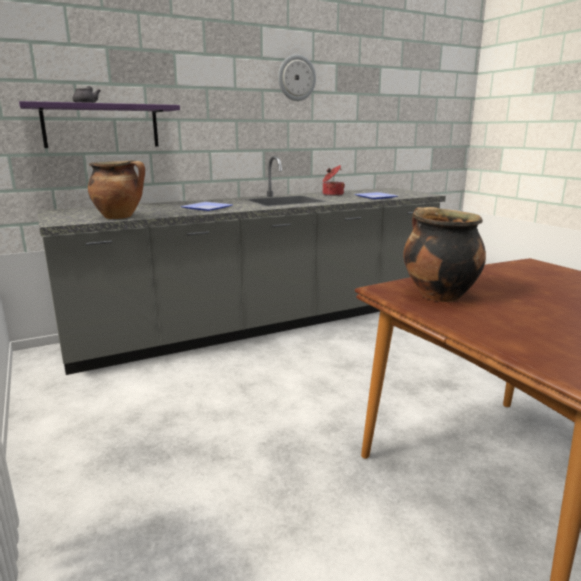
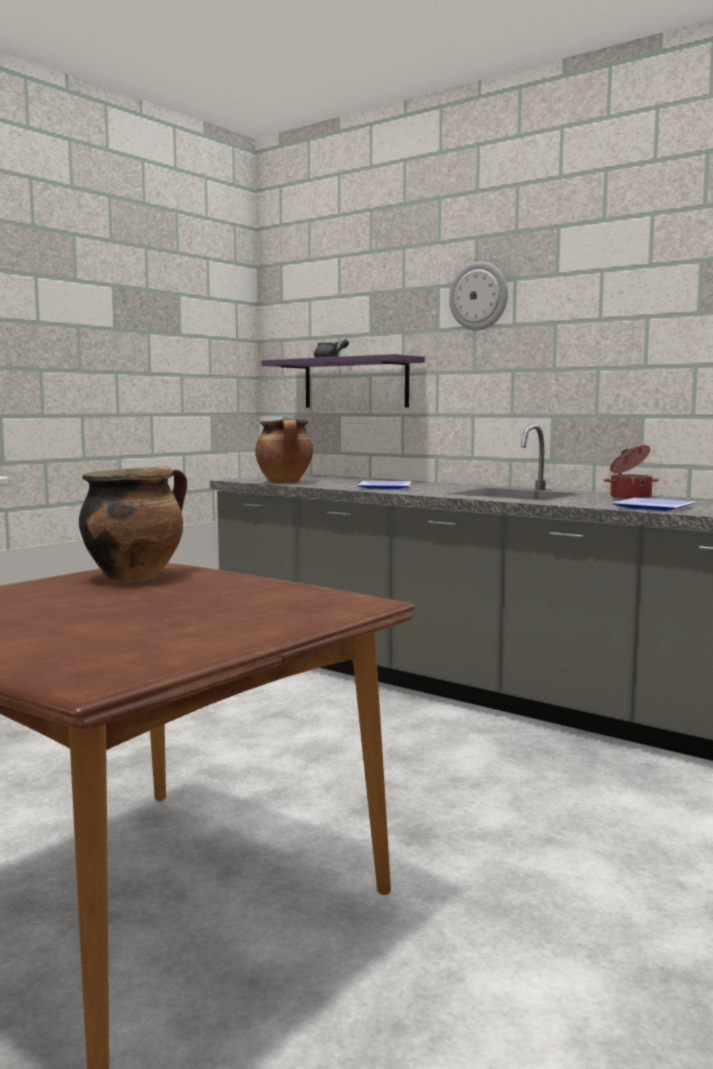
camera: 65 degrees right, 10 degrees down
(296, 78) = (612, 297): wall clock -> wall clock (479, 296)

